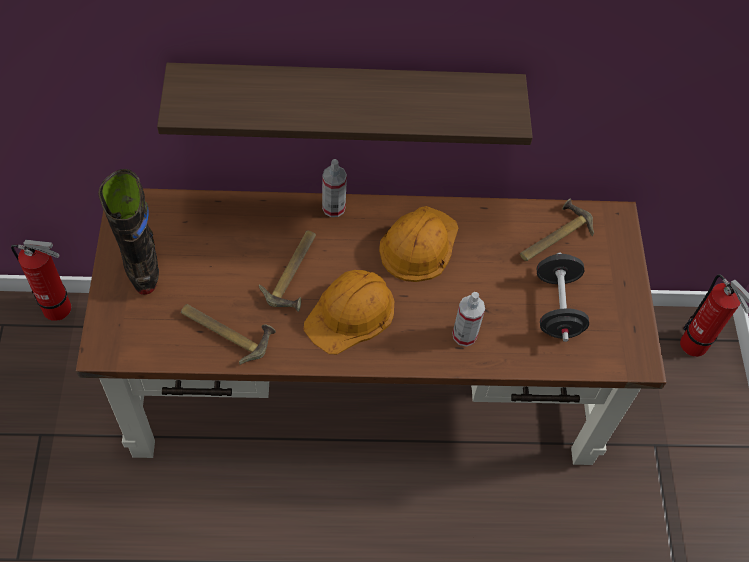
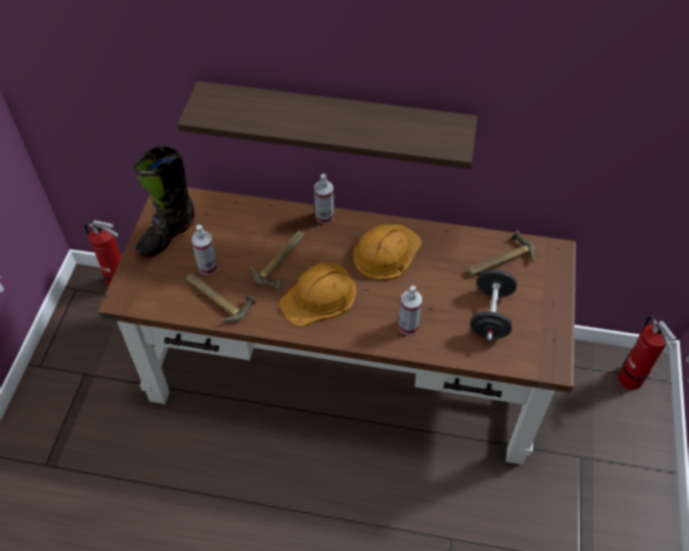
camera: 15 degrees right, 5 degrees down
(140, 258) = (166, 236): black boot -> black boot turned 135 degrees counterclockwise
(203, 292) = (208, 267): none -> spray bottle

